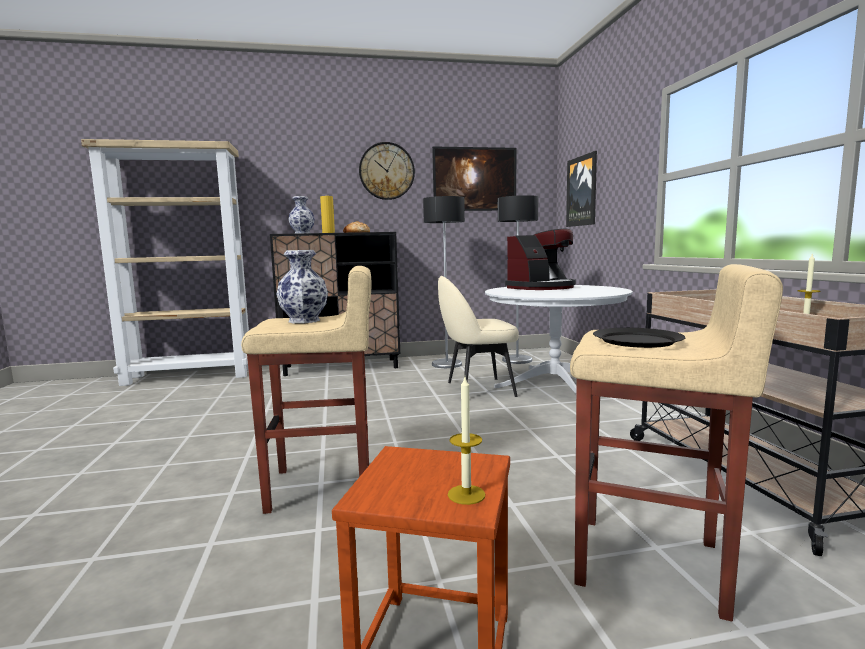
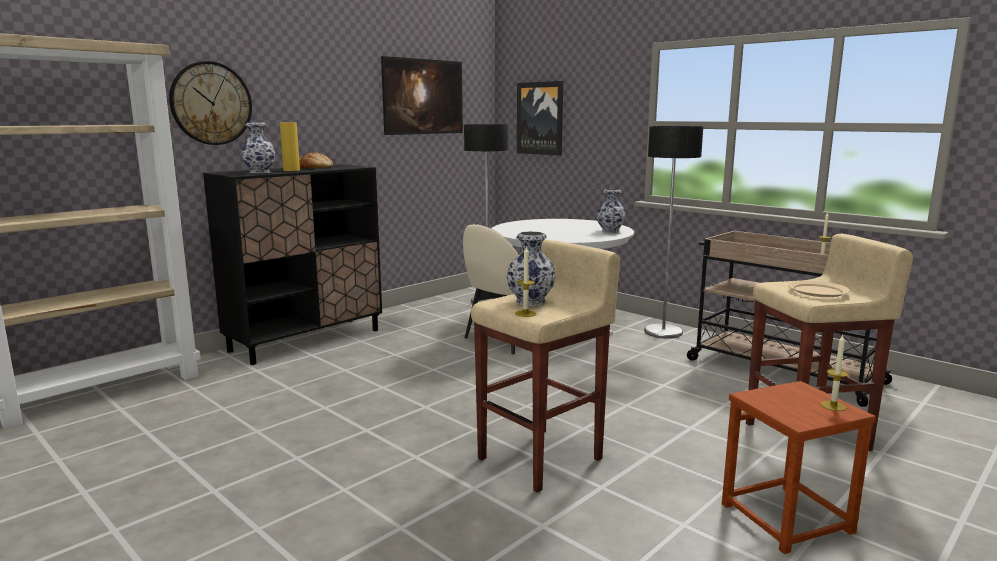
camera: 35 degrees left, 5 degrees up
(265, 326) = (525, 313): none -> candle
(386, 171) = (333, 85): wall clock -> wall clock (211, 103)
(447, 364) = (425, 317): floor lamp -> floor lamp (663, 332)
(542, 287) = (537, 226): coffee machine -> none
(599, 293) = (611, 231): none -> vase
(637, 341) = (818, 291): black plate -> beige plate

